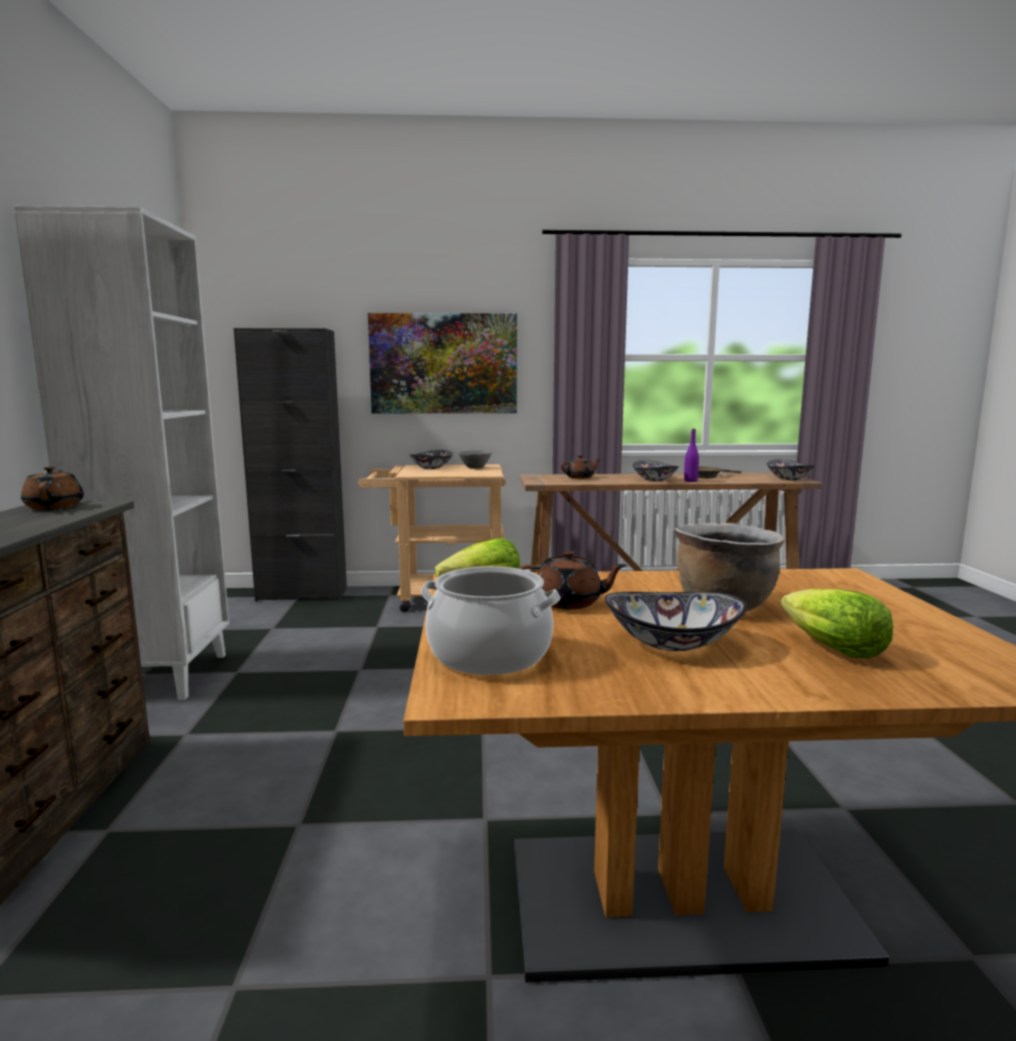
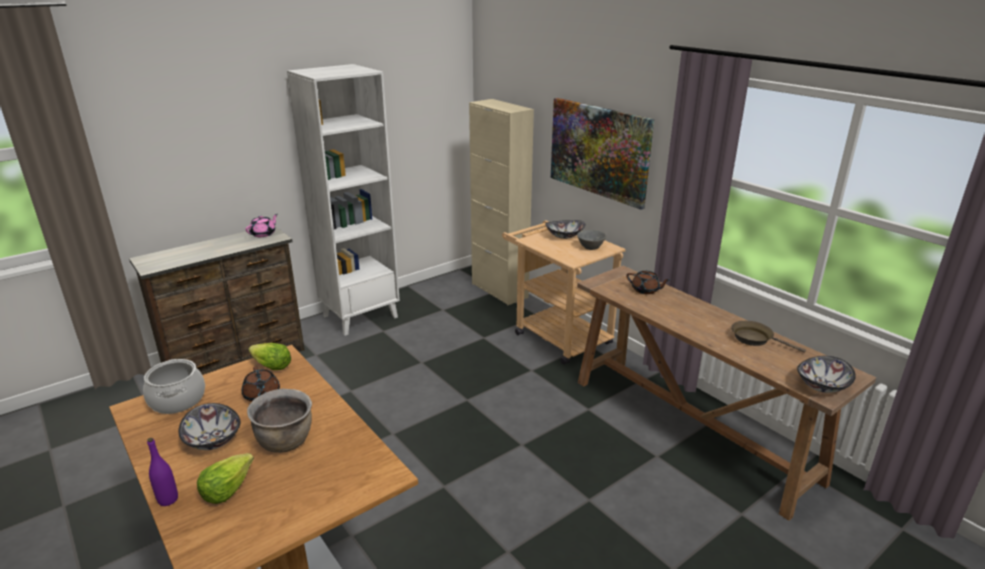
camera: 55 degrees right, 15 degrees up
(55, 507) = (263, 234): brown teapot -> pink teapot
(302, 594) = (499, 290): black cabinet -> beige cabinet
(654, 480) = (687, 321): bowl -> none
(690, 481) = (711, 339): purple bottle -> purple bottle (168, 499)

